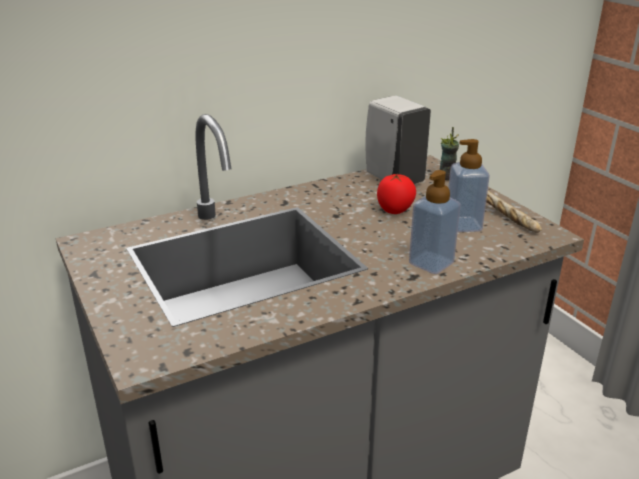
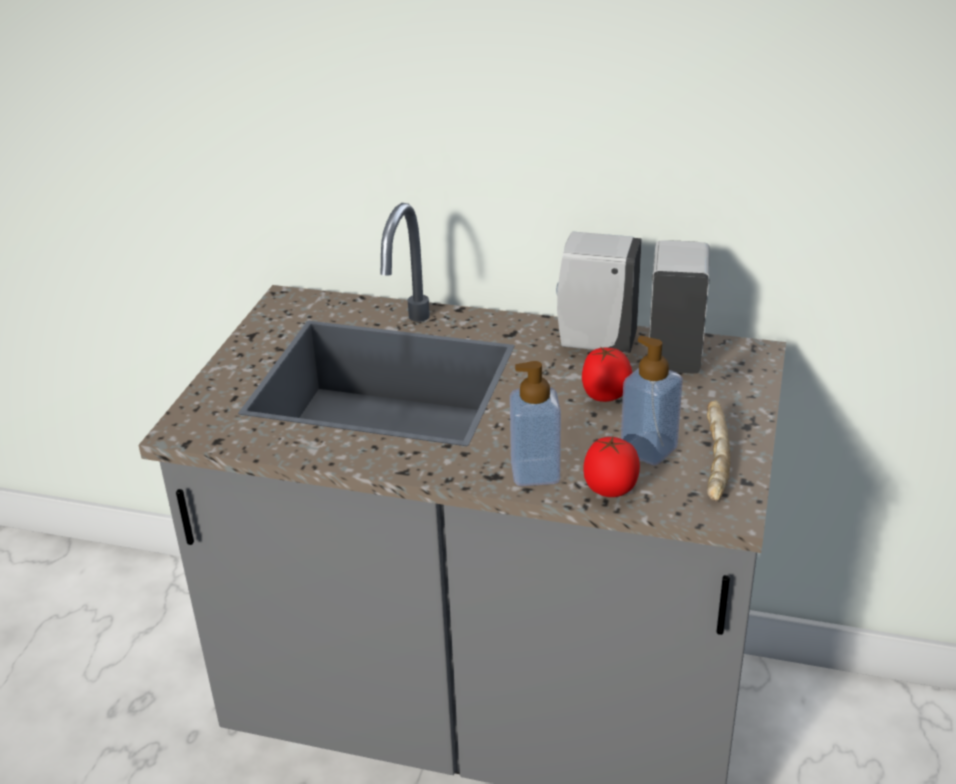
camera: 45 degrees right, 5 degrees up
(340, 189) = (594, 343): none -> white soap dispenser
(446, 177) = (746, 381): cup -> none
(483, 252) = (610, 490): none -> tomato

